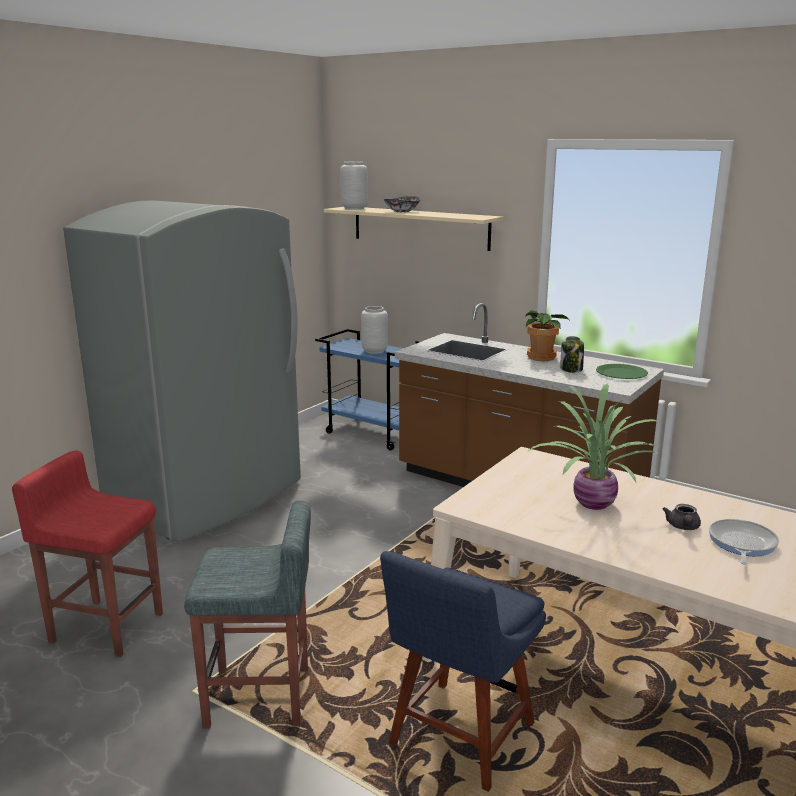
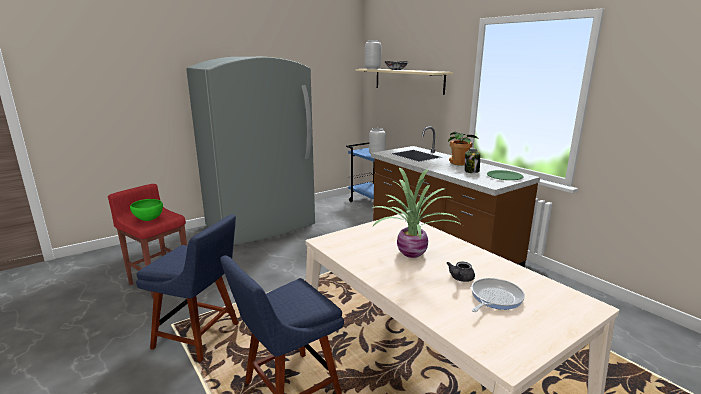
camera: 20 degrees right, 0 degrees up
(98, 518) = (149, 220): none -> green bowl
(260, 698) = (200, 337): grey stool -> blue chair

